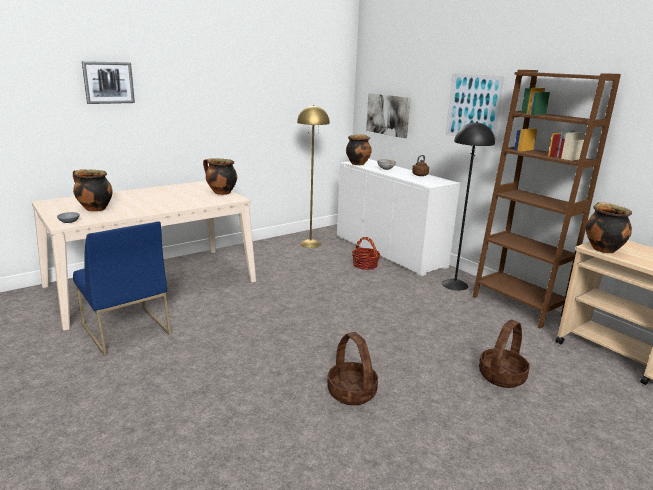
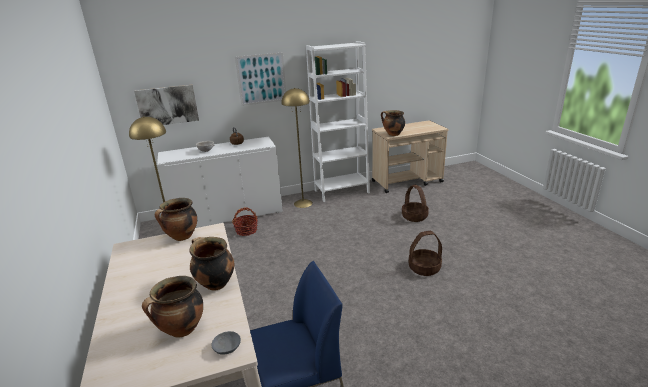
camera: 70 degrees left, 5 degrees up
(108, 82) = (30, 175): picture -> none
(357, 164) = (173, 158): cooking pot -> cooking pot (215, 283)
(455, 285) = (303, 203): black floor lamp -> yellow floor lamp
(517, 306) = (341, 192): brown bookcase -> white bookcase

